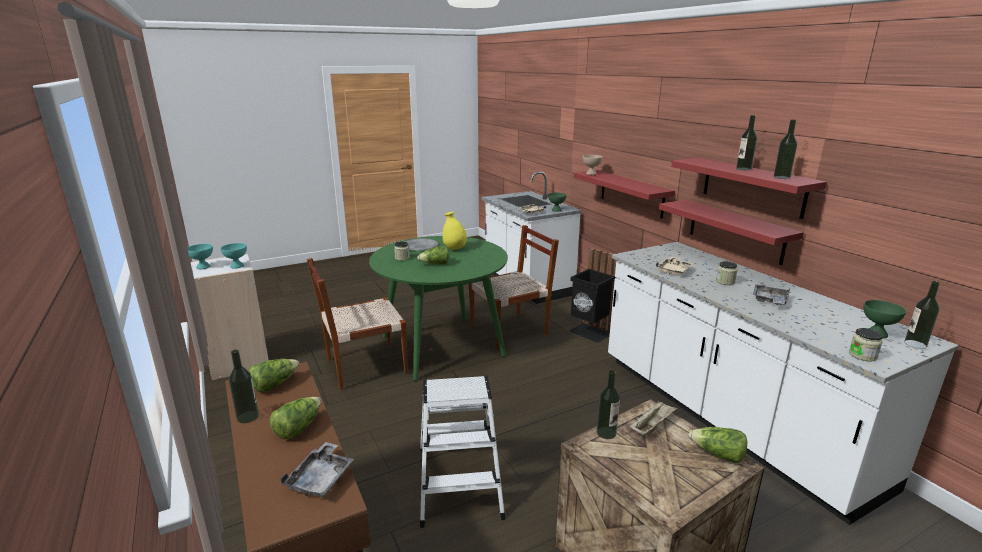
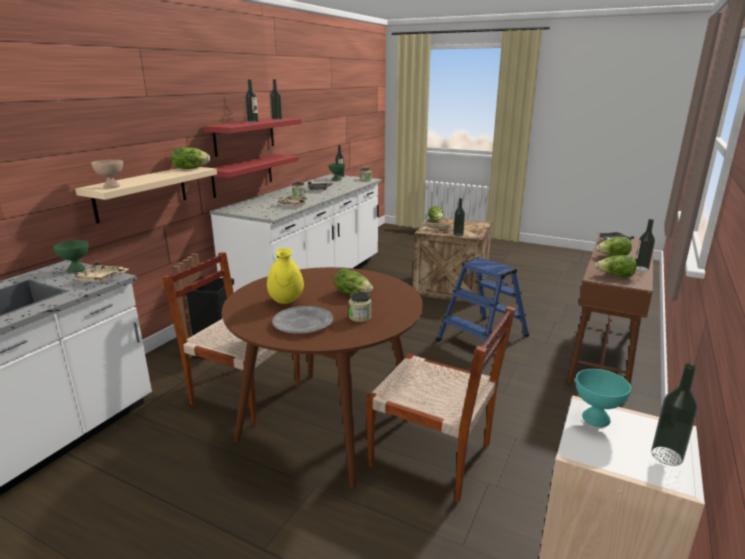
camera: 125 degrees left, 0 degrees up
(203, 267) = (666, 456): turquoise bowl -> bottle
(442, 346) = (328, 423): green dining table -> brown dining table
(459, 479) = (482, 338): white step ladder -> blue step ladder
(631, 193) = (141, 193): red shelf -> beige shelf
(653, 189) = (190, 168): none -> lettuce

